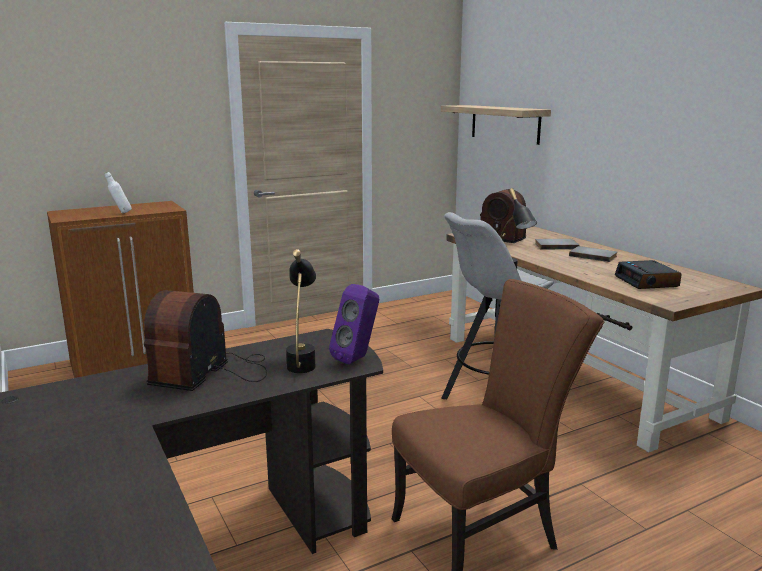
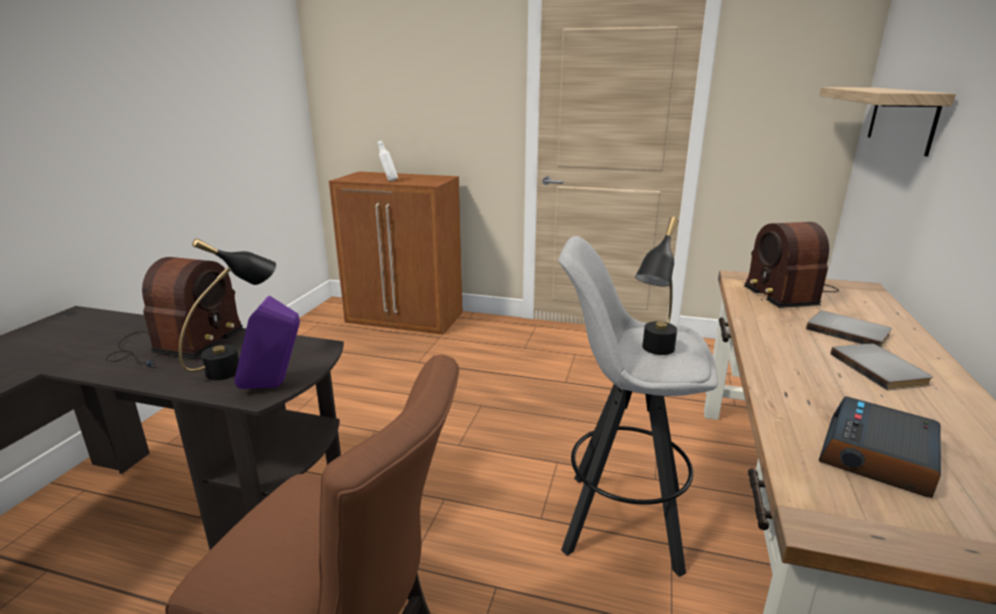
camera: 45 degrees right, 5 degrees up
(211, 372) = (175, 345): radio -> radio turned 135 degrees clockwise

